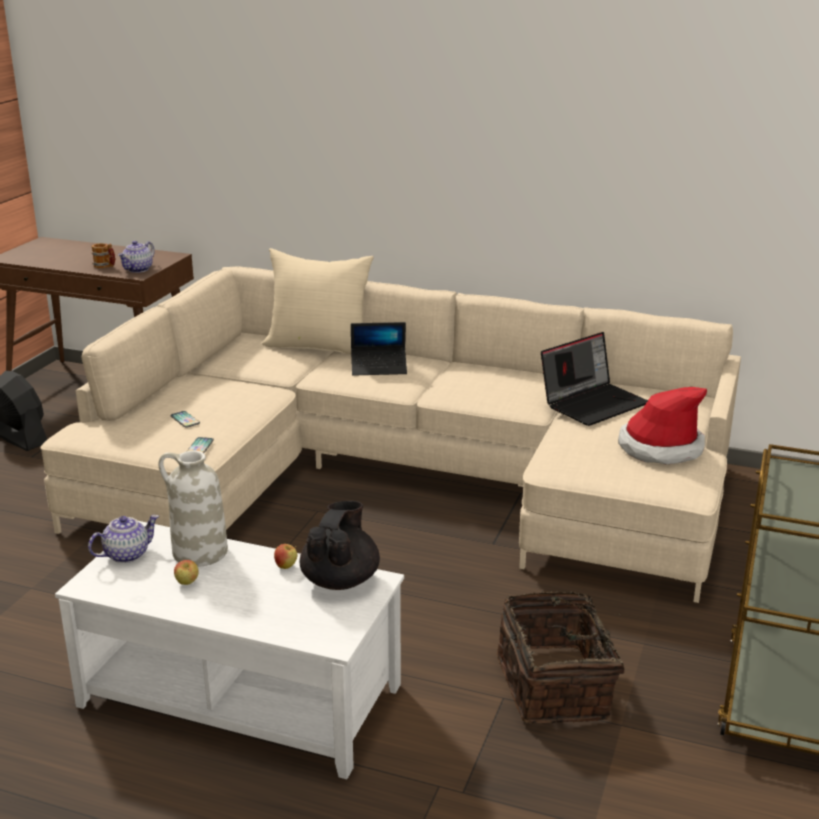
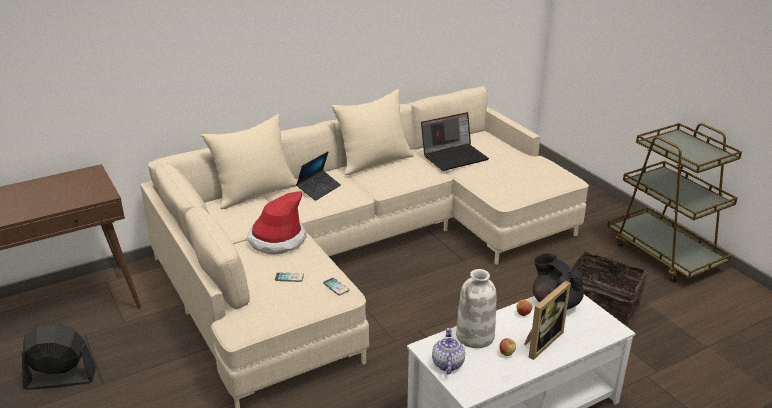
camera: 50 degrees left, 5 degrees up
(105, 266) = (60, 200): mug -> none
(138, 269) = (94, 191): teapot -> none
(239, 597) = (540, 341): none -> picture frame
(491, 369) = (374, 162): none -> beige pillow
(593, 403) = (454, 156): laptop -> laptop turned 60 degrees clockwise
(660, 447) = (522, 164): hat -> hat (277, 240)

